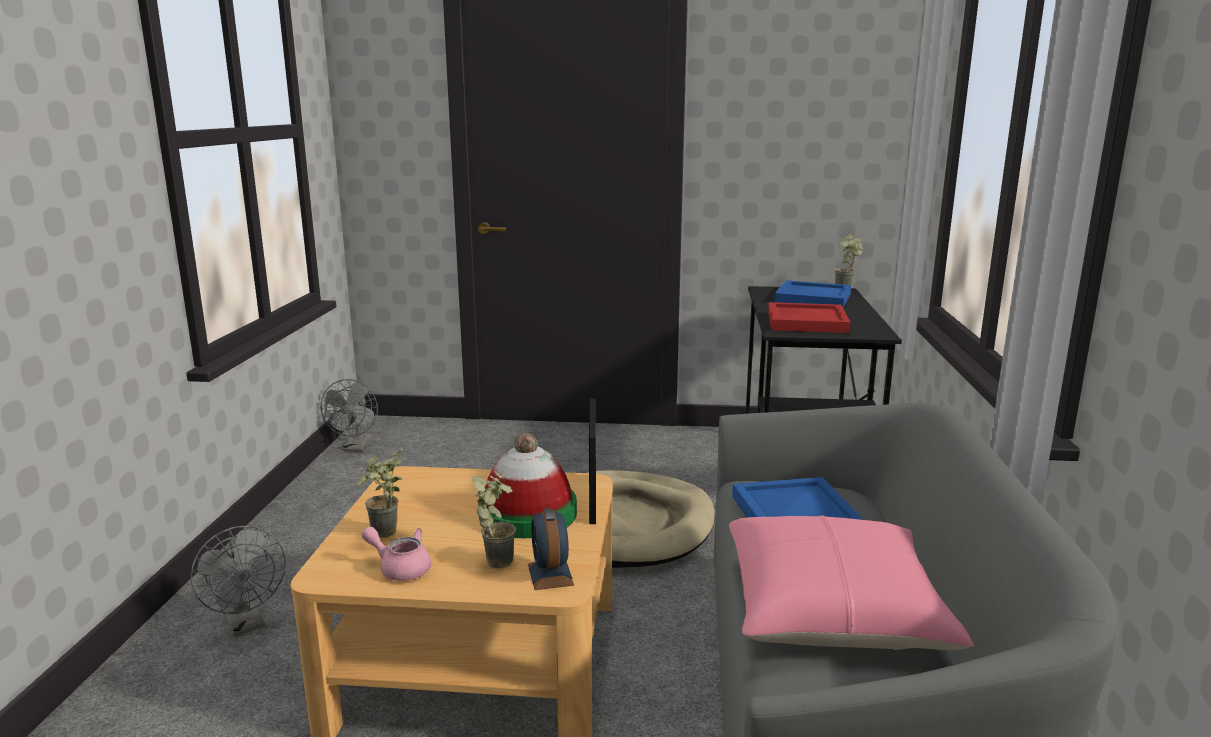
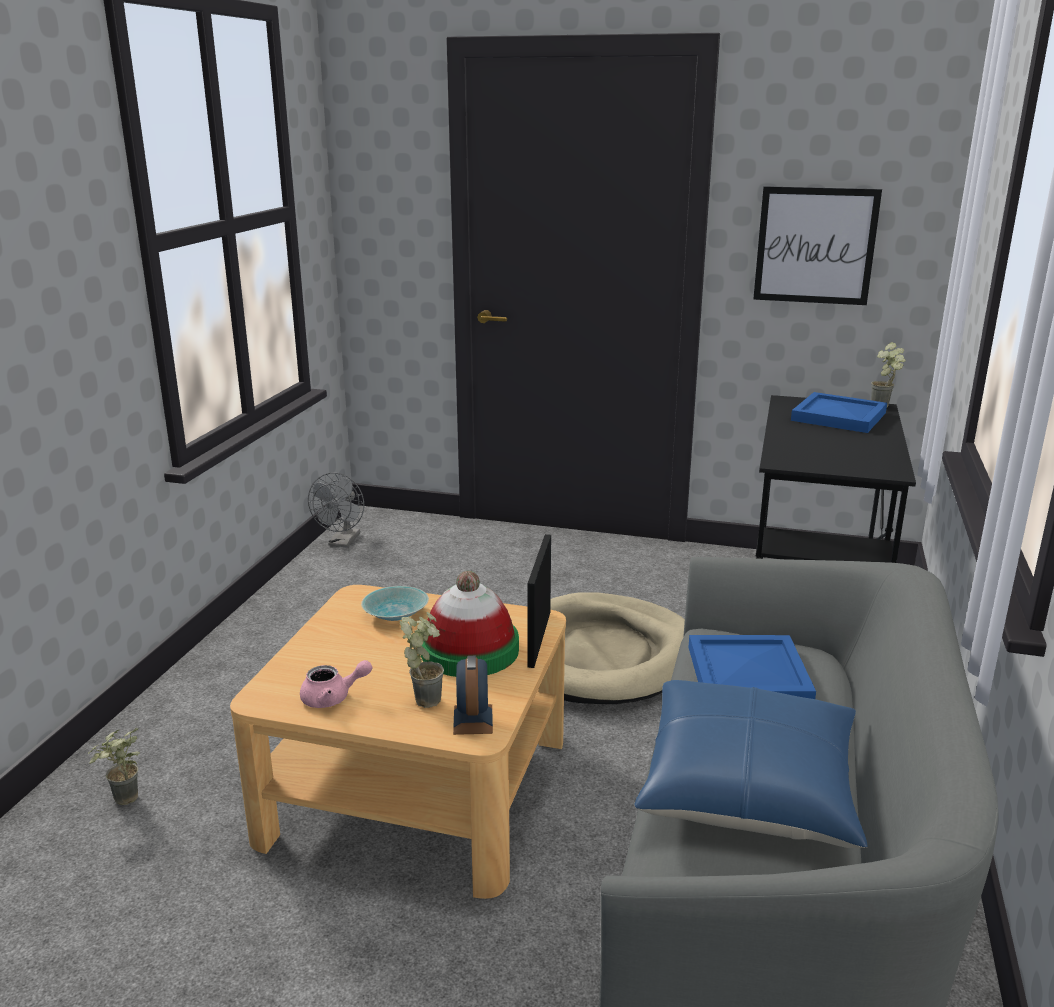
camera: 10 degrees right, 5 degrees up
(246, 624) = (209, 725): grey fan -> none
(383, 536) = (324, 662): potted plant -> potted plant (123, 803)
(400, 568) = (333, 698): pink teapot -> pink teapot turned 135 degrees clockwise
(443, 489) = (394, 615): none -> turquoise bowl
(778, 153) = (815, 246): none -> picture
(808, 322) = (817, 451): red tray -> none
(832, 609) = (749, 786): pink pillow -> blue pillow

